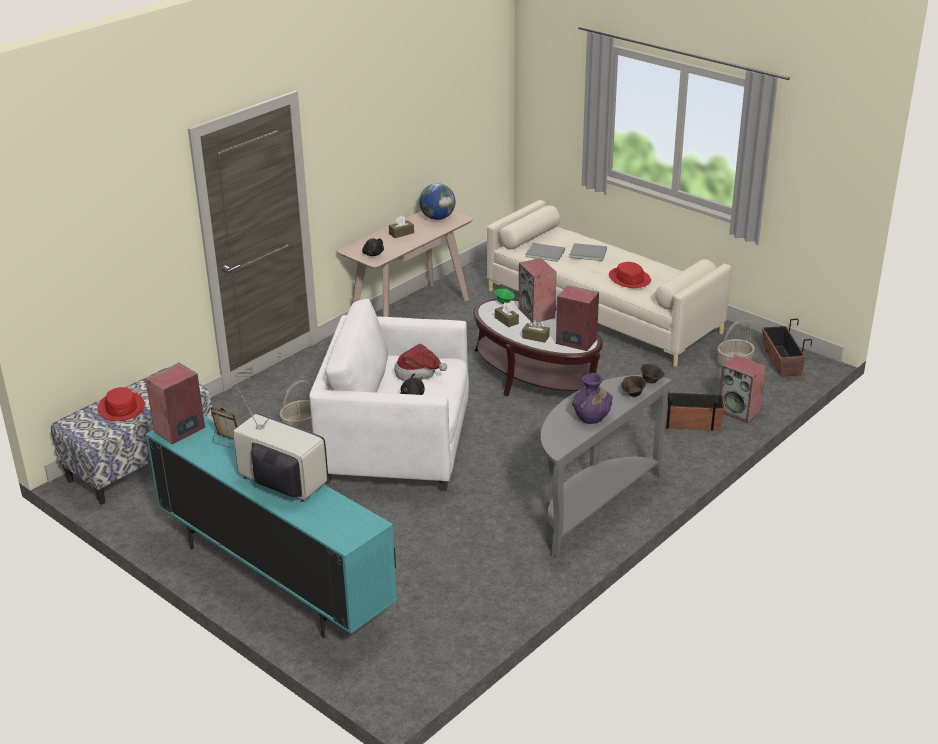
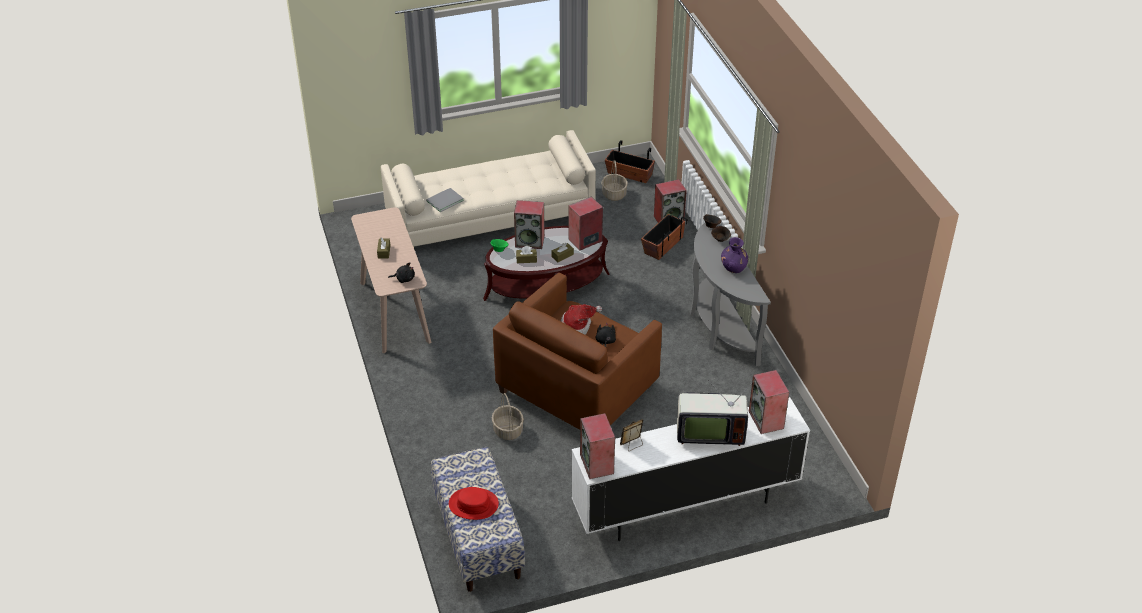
camera: 60 degrees left, 10 degrees up
(273, 577) = (684, 506): turquoise tv stand -> white tv stand
(281, 484) = (709, 433): television -> television turned 150 degrees counterclockwise
(335, 518) = (766, 420): none -> speaker
(397, 447) = (577, 389): white armchair -> brown armchair
(437, 218) = (377, 224): globe -> none
(587, 252) = (465, 181): grey book -> none
(629, 278) = (522, 180): red hat -> none

